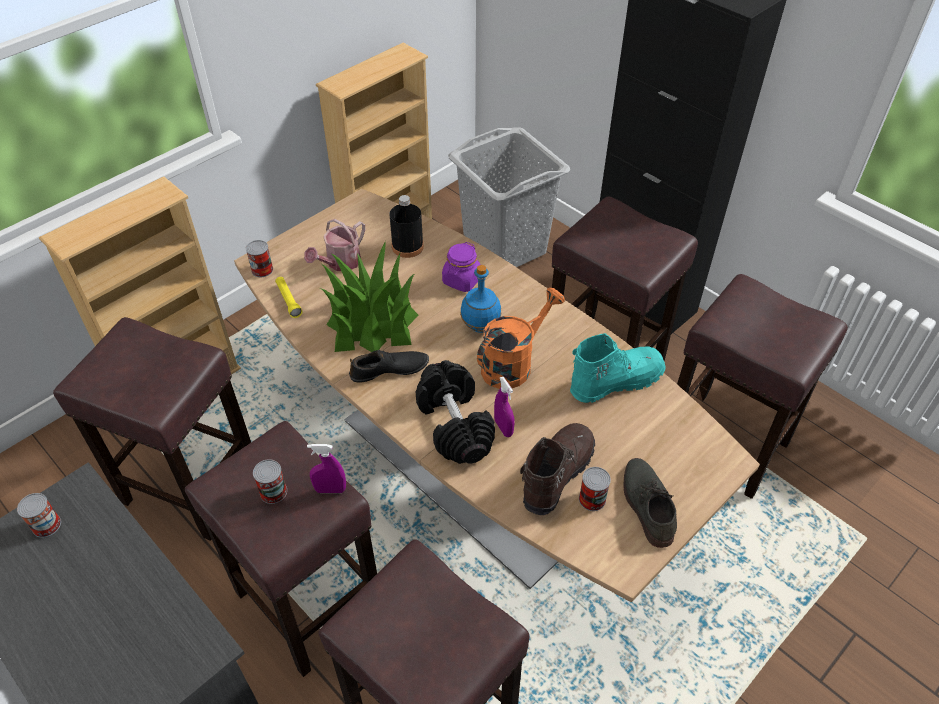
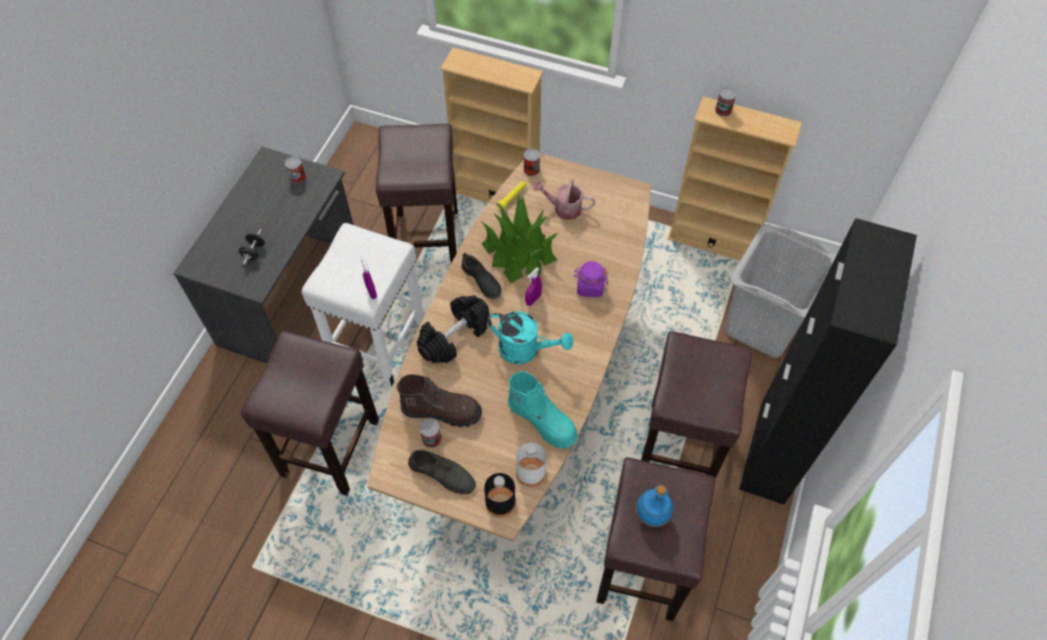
camera: 65 degrees right, 10 degrees up
(139, 632) = (254, 252): none -> black dumbbell
(273, 492) = (358, 265): can -> can (723, 110)
(307, 599) = (379, 342): brown stool -> white stool
(407, 247) = (604, 240): black bottle -> black bottle (500, 502)
(480, 327) = (550, 316): blue bottle -> blue bottle (651, 514)
(503, 428) = (465, 365): purple spray bottle -> purple spray bottle (533, 300)
(513, 363) = (526, 350): orange watering can -> turquoise watering can
(646, 504) = (442, 473): grey shoe -> grey shoe turned 60 degrees clockwise
(678, 416) = (530, 472): none -> white bottle

